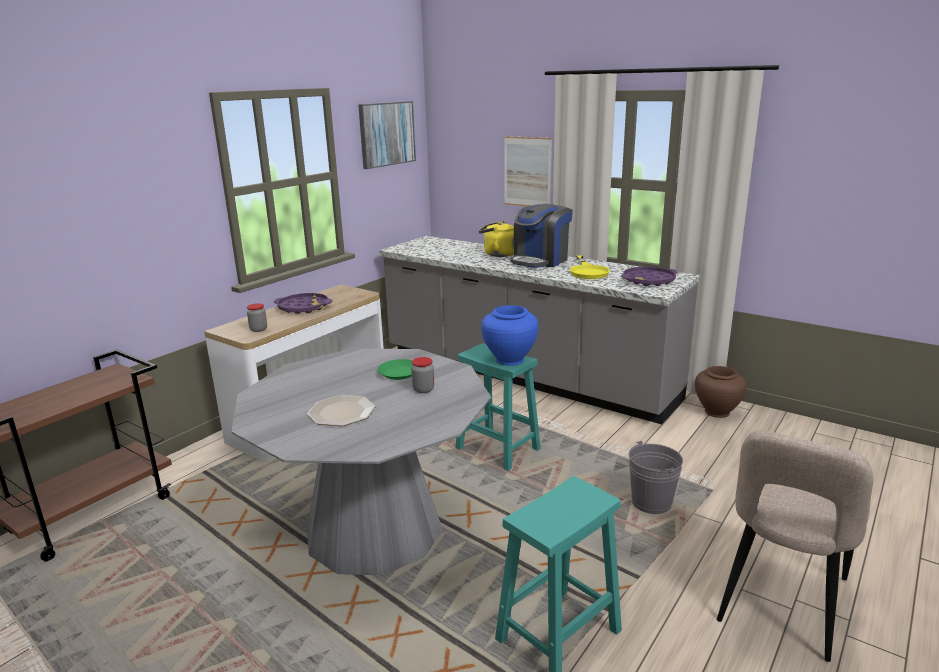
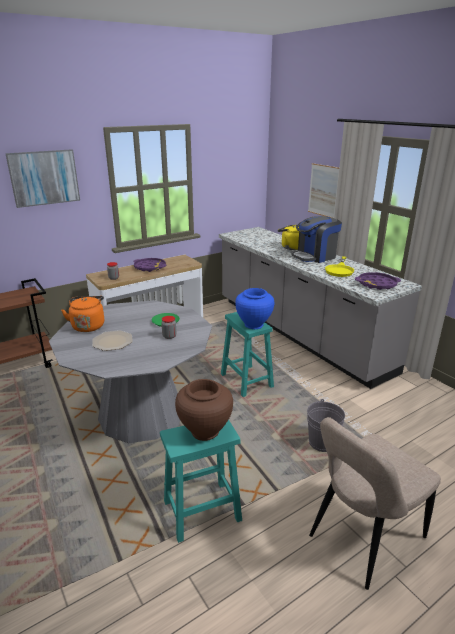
camera: 20 degrees right, 5 degrees up
(280, 399) = (88, 325): none -> orange kettle
(386, 134) = (234, 155): picture -> picture (44, 177)
(717, 412) = (419, 389): brown vase -> brown vase (205, 431)

